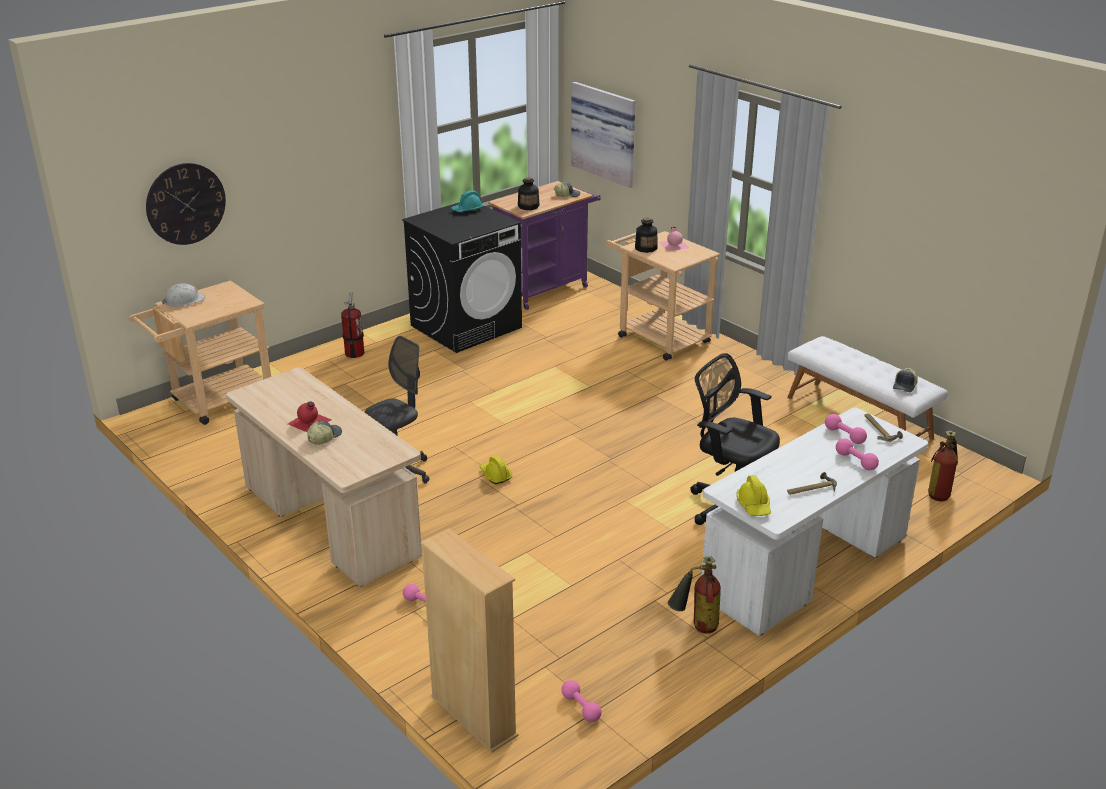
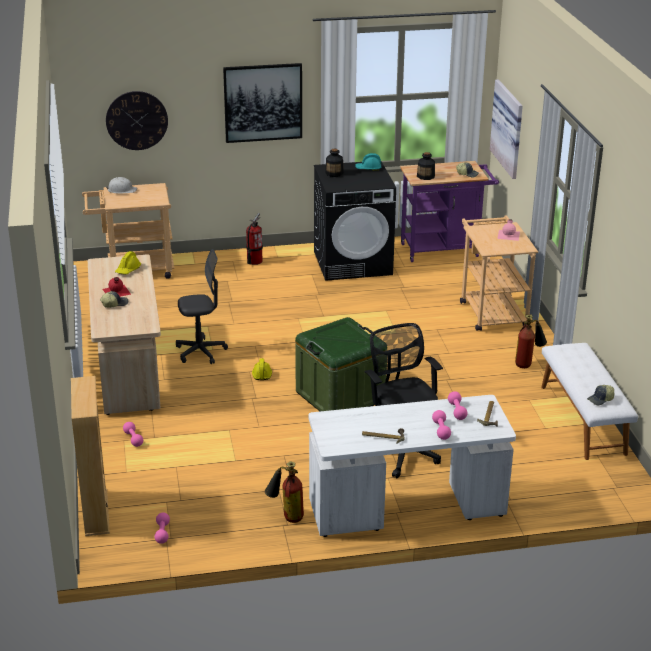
camera: 30 degrees right, 0 degrees up
(333, 152) = (263, 102): none -> picture
(606, 472) = (340, 396): none -> green storage box
(646, 248) = (483, 232): bottle -> bottle (334, 173)
(754, 505) = (330, 434): yellow hard hat -> yellow hard hat (128, 270)
(940, 492) = (580, 495): fire extinguisher -> fire extinguisher (528, 363)

